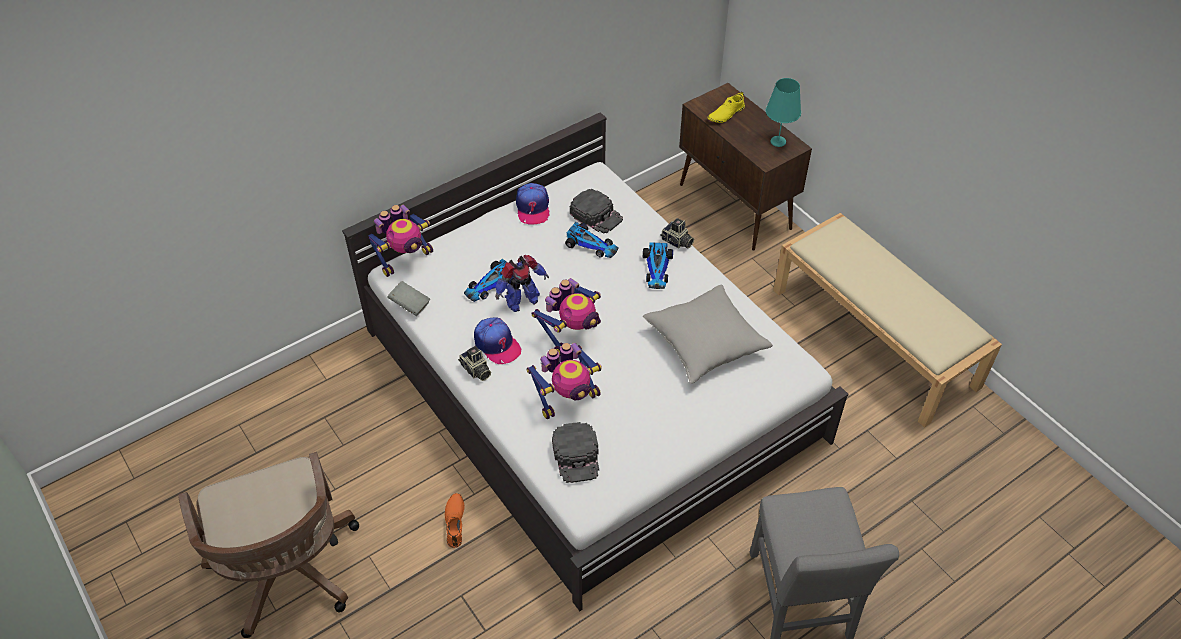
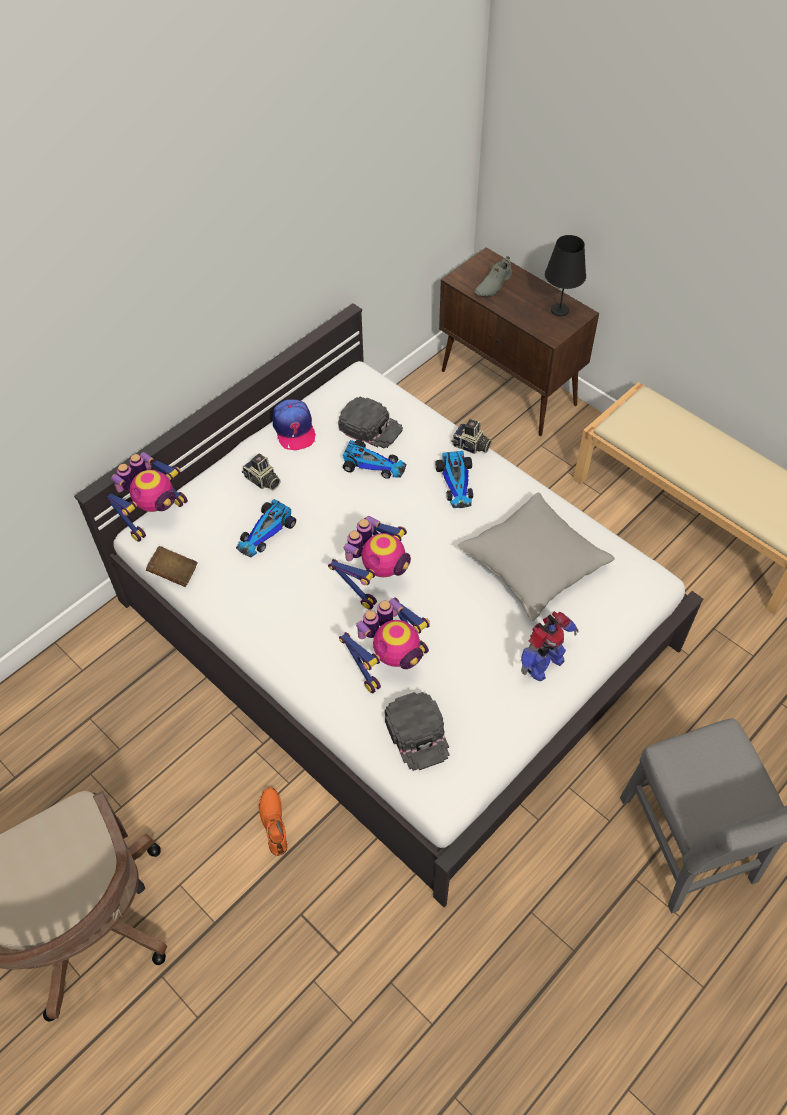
camera: 10 degrees left, 5 degrees up
(410, 305) = (174, 573): grey book -> brown book
(475, 370) = (272, 644): camera -> camera (262, 481)
(497, 344) = (290, 607): cap -> none
(521, 301) = (307, 547): toy robot -> toy robot (542, 663)
(725, 114) = (492, 285): yellow shoe -> grey shoe
(778, 141) = (560, 310): turquoise table lamp -> black table lamp

